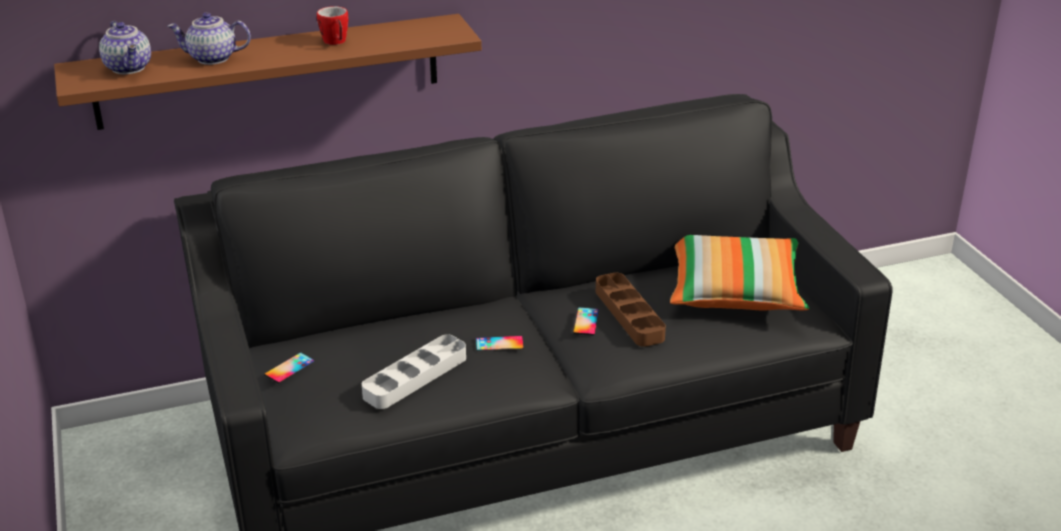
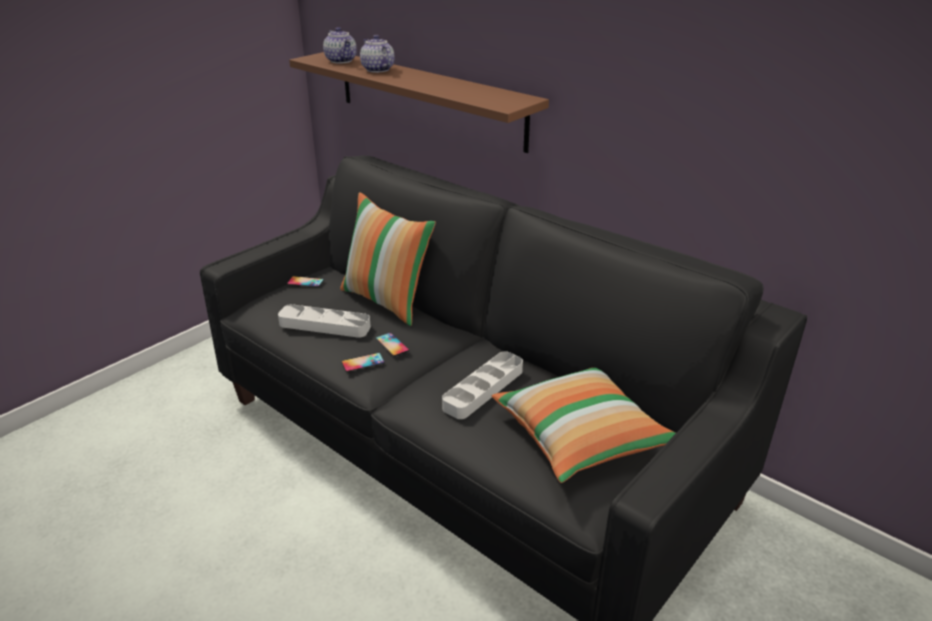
camera: 60 degrees right, 0 degrees up
(130, 68) = (342, 61): teapot -> teapot turned 60 degrees counterclockwise
(336, 42) = (442, 85): mug -> none
(402, 323) = (387, 300): none -> pillow
(586, 321) = (455, 372): phone -> phone (363, 362)
(629, 314) = (483, 389): brown tray -> grey tray

